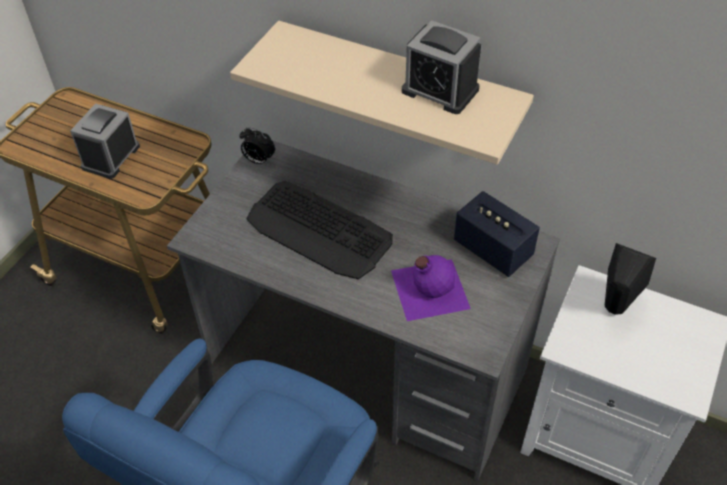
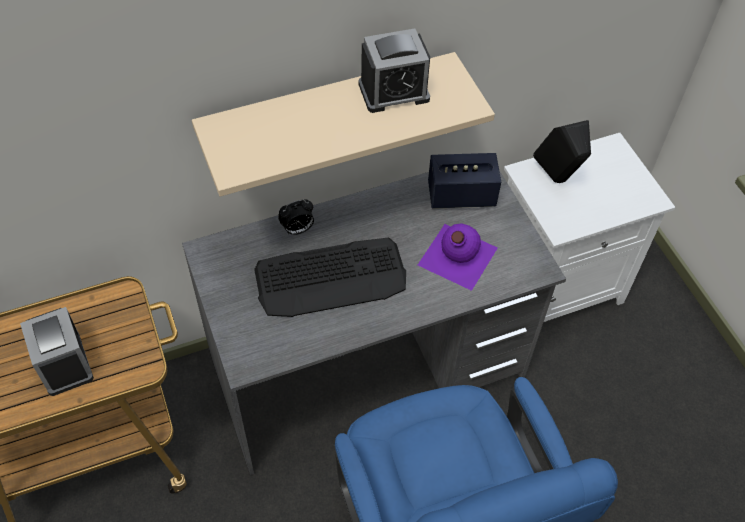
camera: 50 degrees left, 5 degrees up
(258, 160) = (211, 262): alarm clock -> alarm clock (297, 230)

